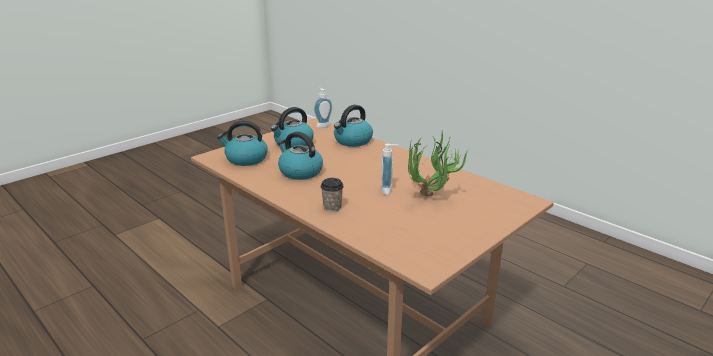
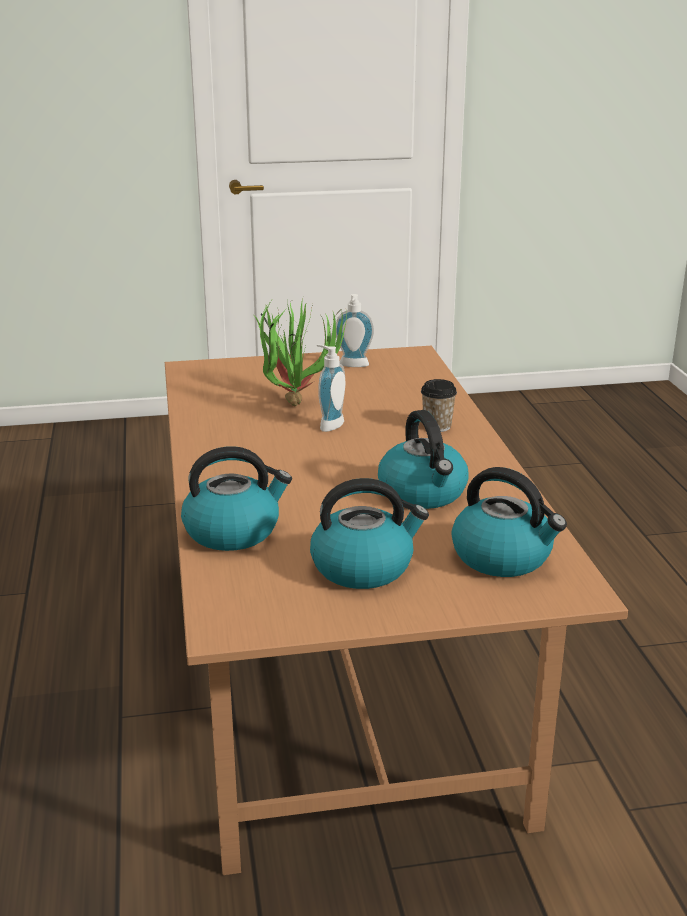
camera: 145 degrees left, 0 degrees up
(322, 125) = (221, 609): soap dispenser -> soap dispenser (353, 366)

